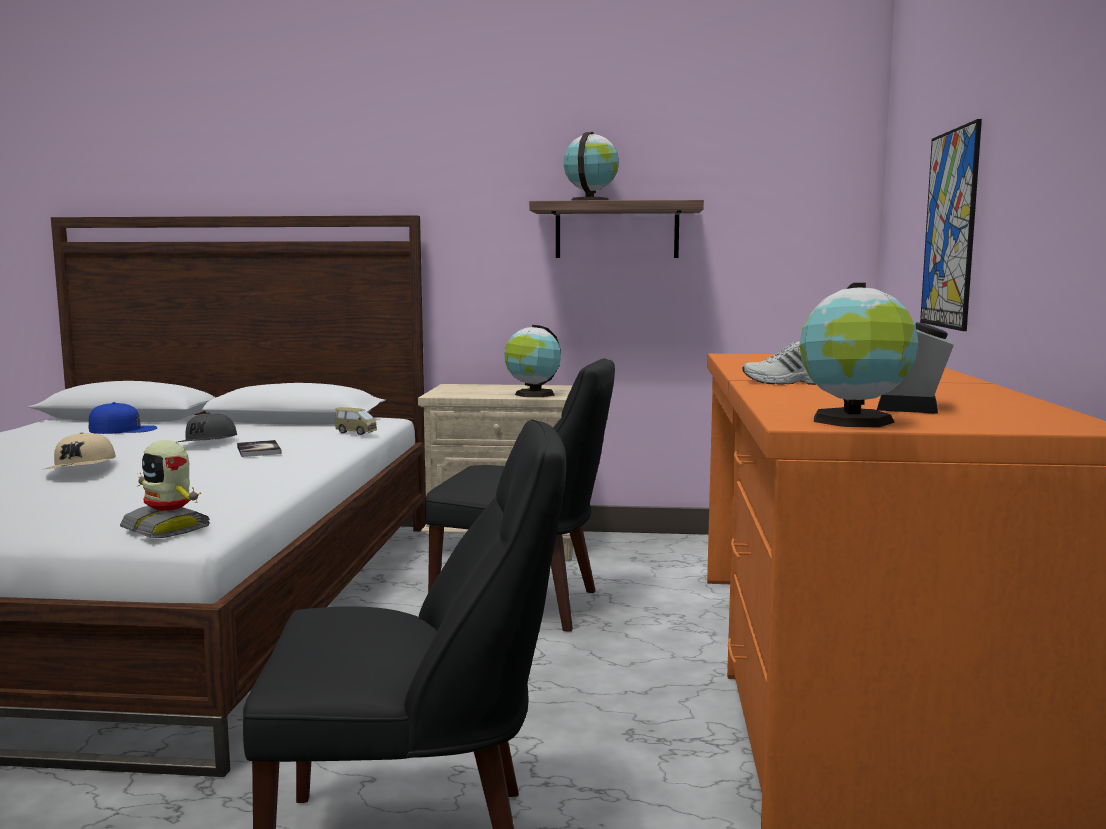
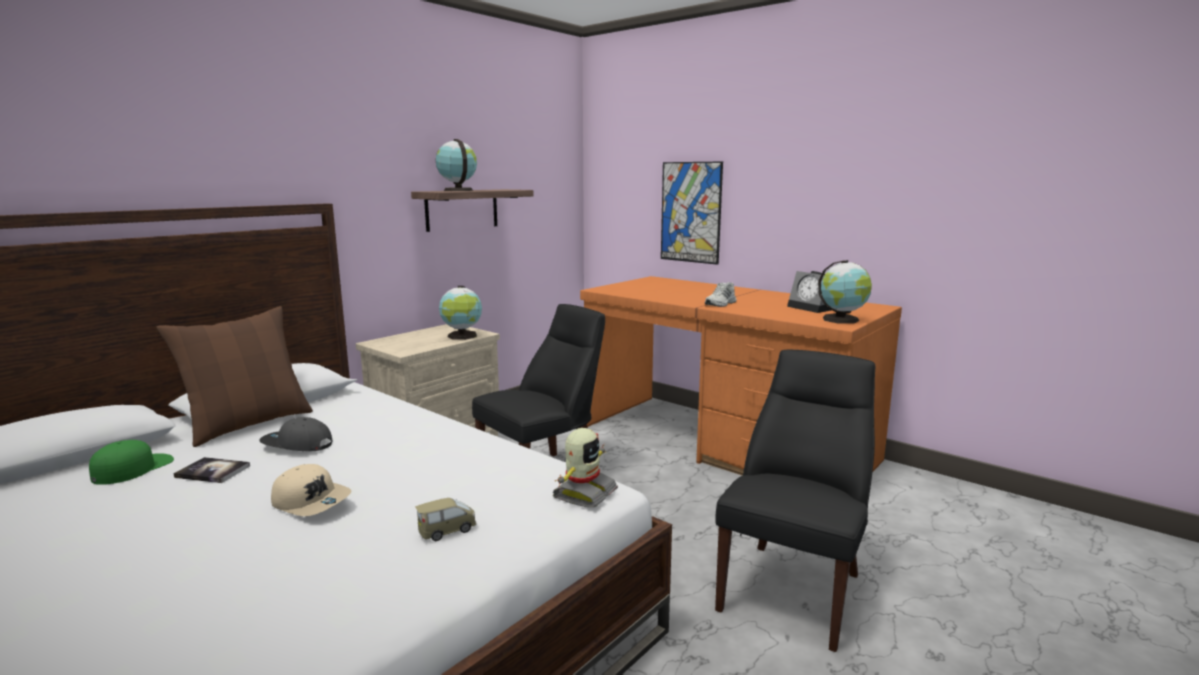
camera: 55 degrees left, 5 degrees up
(123, 429) = (132, 468): blue cap -> green cap
(168, 528) = (583, 493): toy robot -> toy robot turned 45 degrees counterclockwise
(207, 442) = (297, 445): grey cap -> grey cap turned 150 degrees clockwise
(243, 426) = (248, 424): none -> brown pillow
(259, 450) = (373, 434): book -> book (212, 471)
(356, 432) = (377, 397): toy car -> toy car (447, 531)

